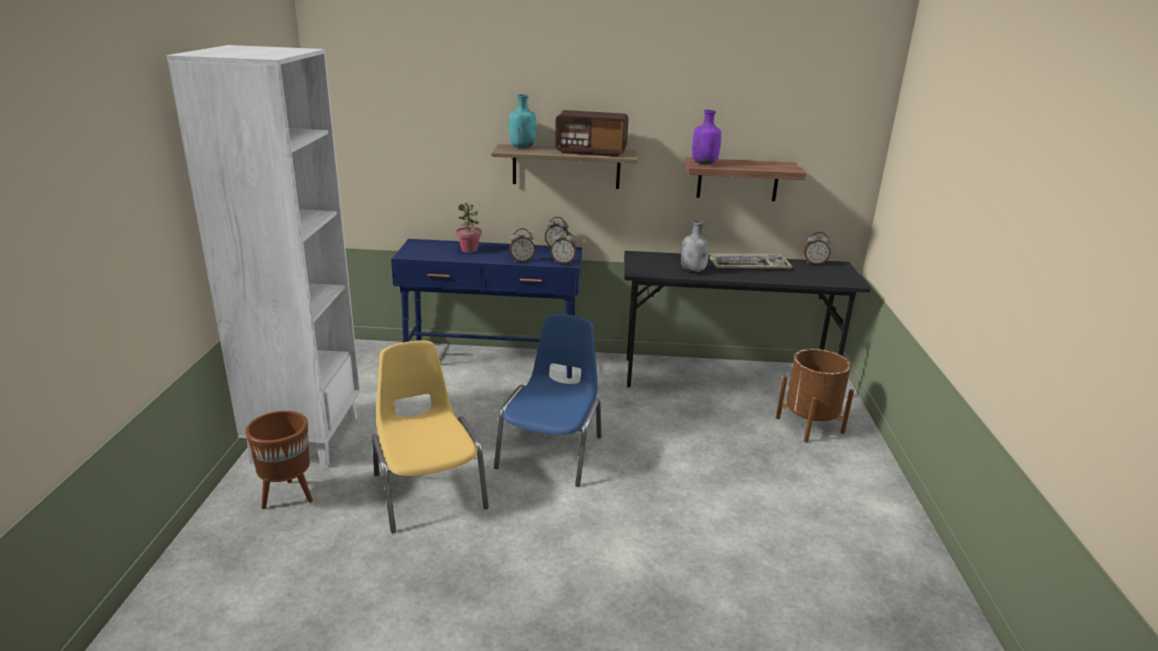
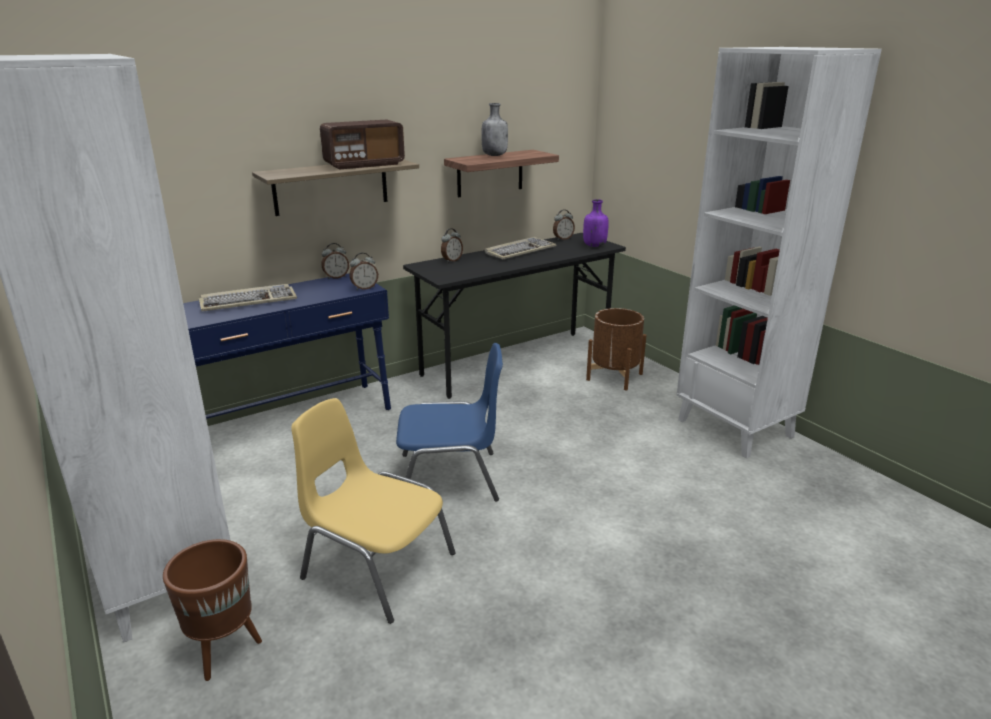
camera: 35 degrees left, 0 degrees up
(469, 250) = (249, 301): potted plant -> keyboard
(522, 147) = (287, 171): turquoise bottle -> none
(522, 260) = (321, 297): alarm clock -> alarm clock (451, 260)
(552, 451) = (450, 478): blue chair -> blue chair turned 105 degrees clockwise
(693, 270) = (486, 266): grey bottle -> grey bottle (495, 155)
(704, 163) = (471, 160): purple bottle -> purple bottle (594, 246)
(881, 526) = (736, 428): none -> white bookcase

